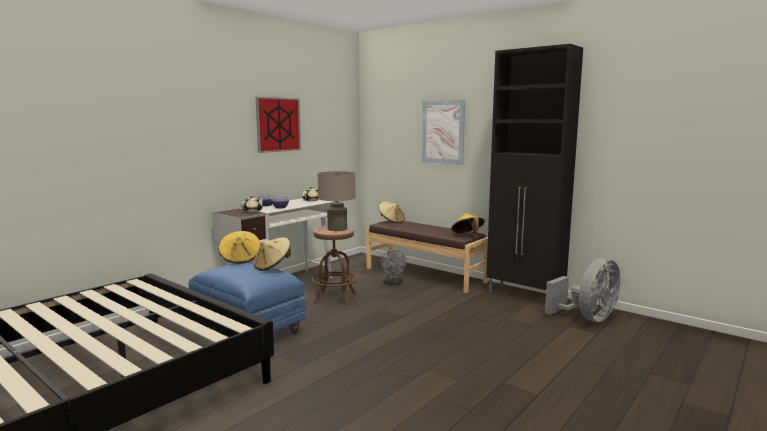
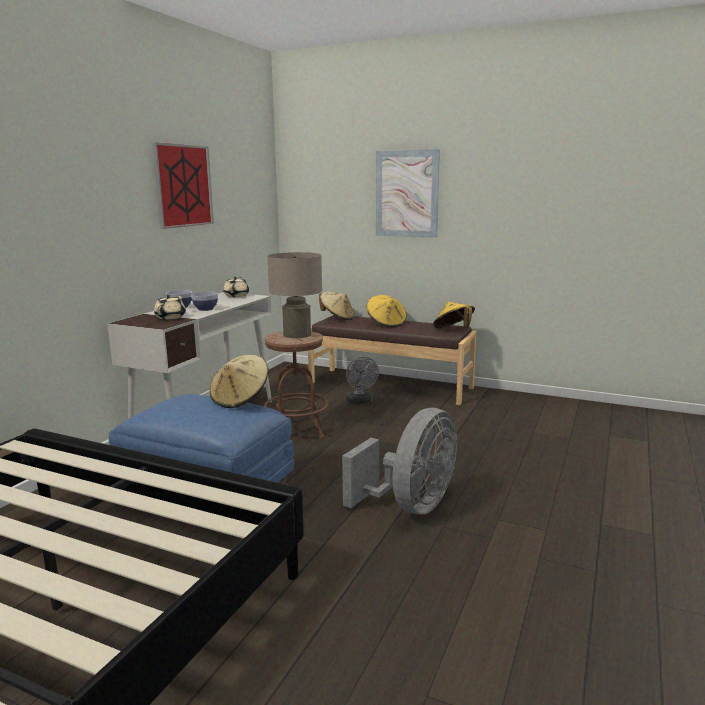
camera: 15 degrees left, 5 degrees up
(240, 259) = (179, 392): yellow hat -> yellow hat (386, 323)
(525, 296) = (531, 401): black cabinet -> none
(588, 318) = (622, 422): grey fan -> grey fan (411, 505)

